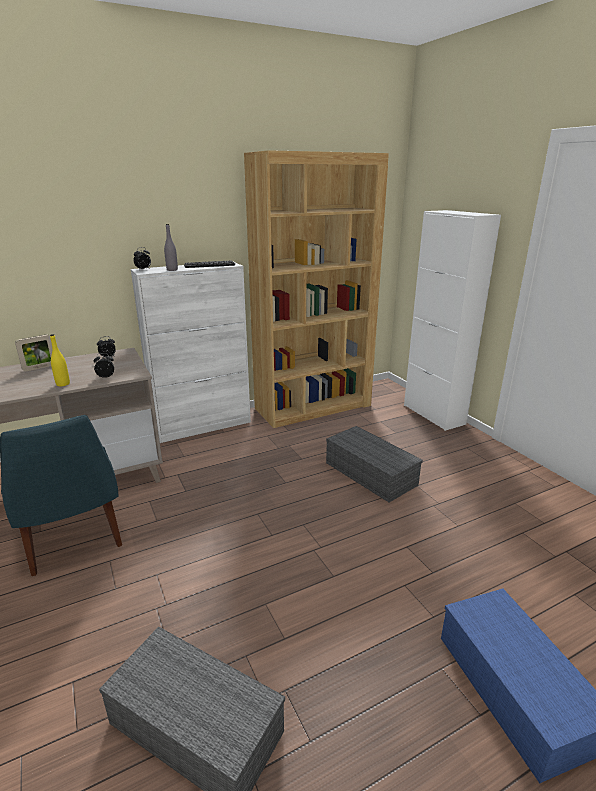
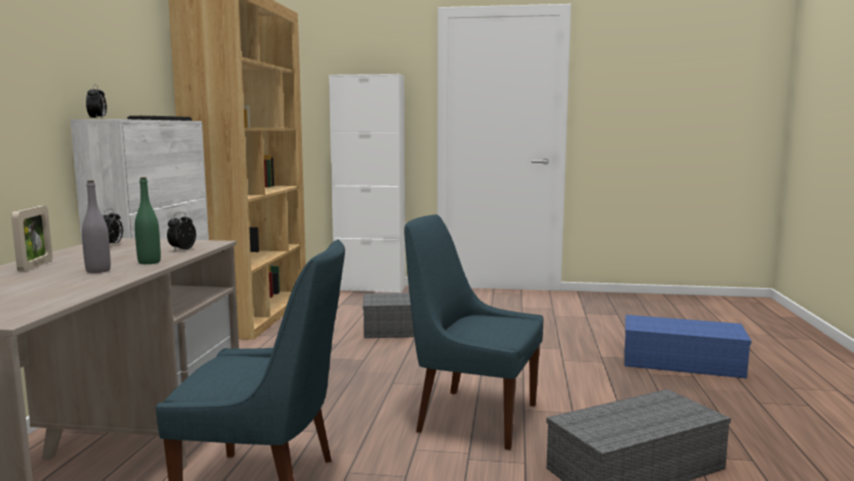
camera: 55 degrees left, 15 degrees down
(63, 384) = (149, 262): yellow bottle -> green bottle
(172, 270) = (141, 119): grey bottle -> grey bottle (98, 271)
(228, 580) = (472, 417): none -> blue chair

